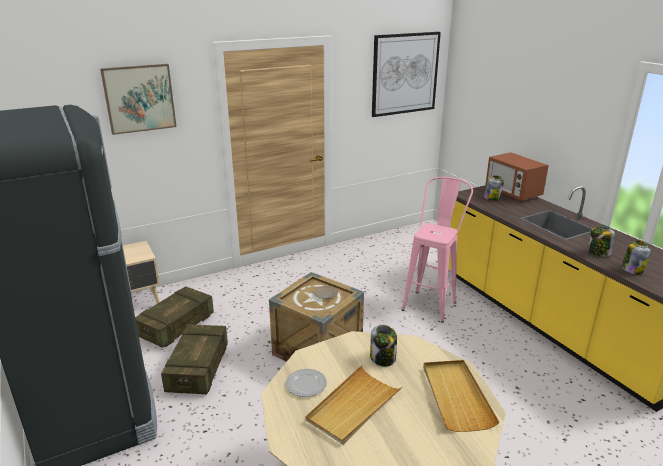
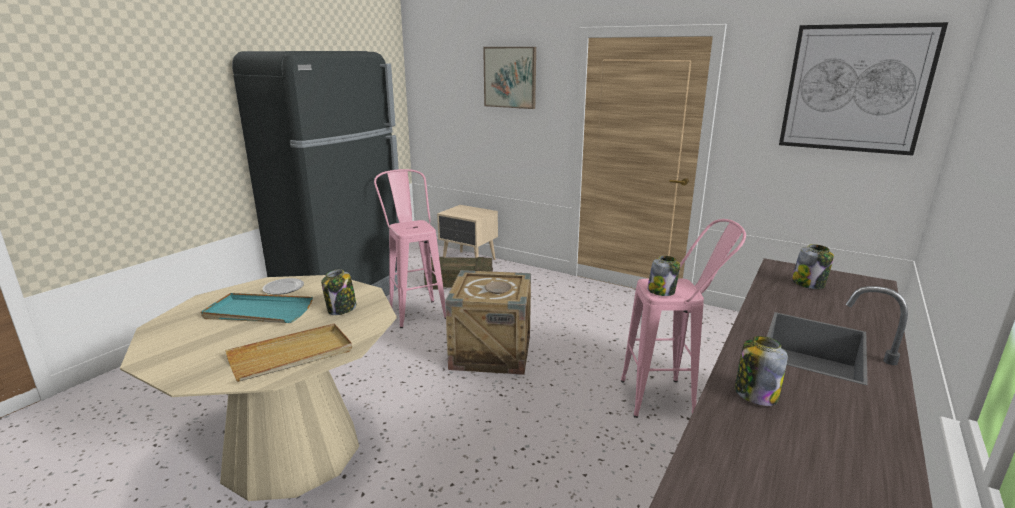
camera: 60 degrees right, 5 degrees down
(198, 369) = (415, 310): crate -> pink stool
(353, 407) = (258, 312): beige tray -> turquoise tray
(512, 193) = (868, 295): microwave -> none
(632, 270) = (738, 438): jar -> jar (661, 291)

